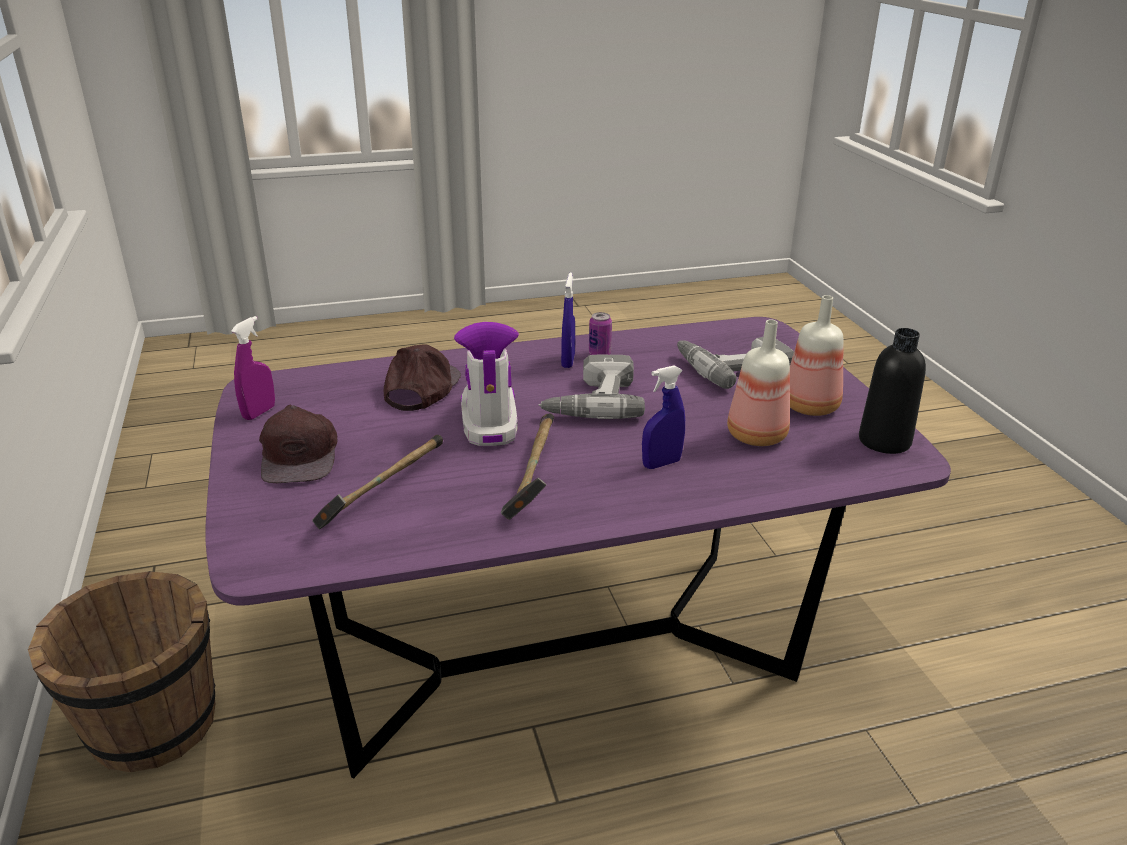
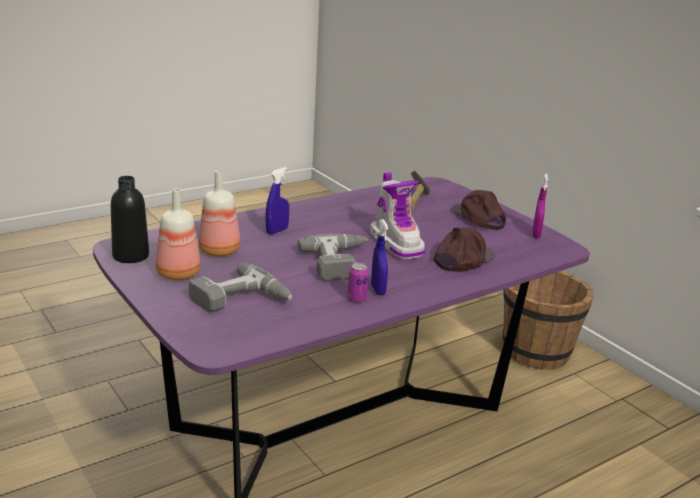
camera: 160 degrees right, 5 degrees down
(421, 387) = (462, 258): brown cap -> brown cap turned 135 degrees counterclockwise
(533, 478) = (345, 219): hammer -> none

